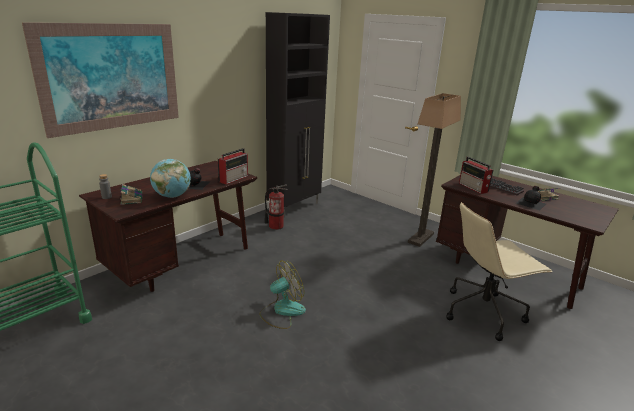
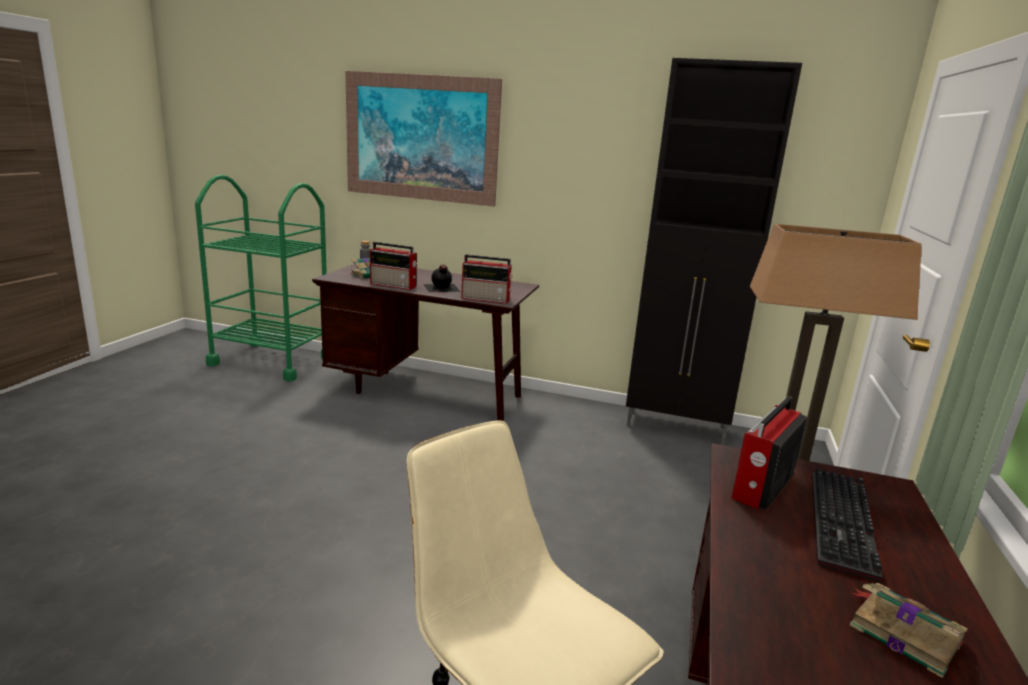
camera: 65 degrees right, 5 degrees down
(172, 196) = (394, 285): globe -> radio
(276, 226) = (591, 426): fire extinguisher -> none
(282, 311) = (361, 481): fan -> none
(531, 203) = (788, 597): black bottle -> none

